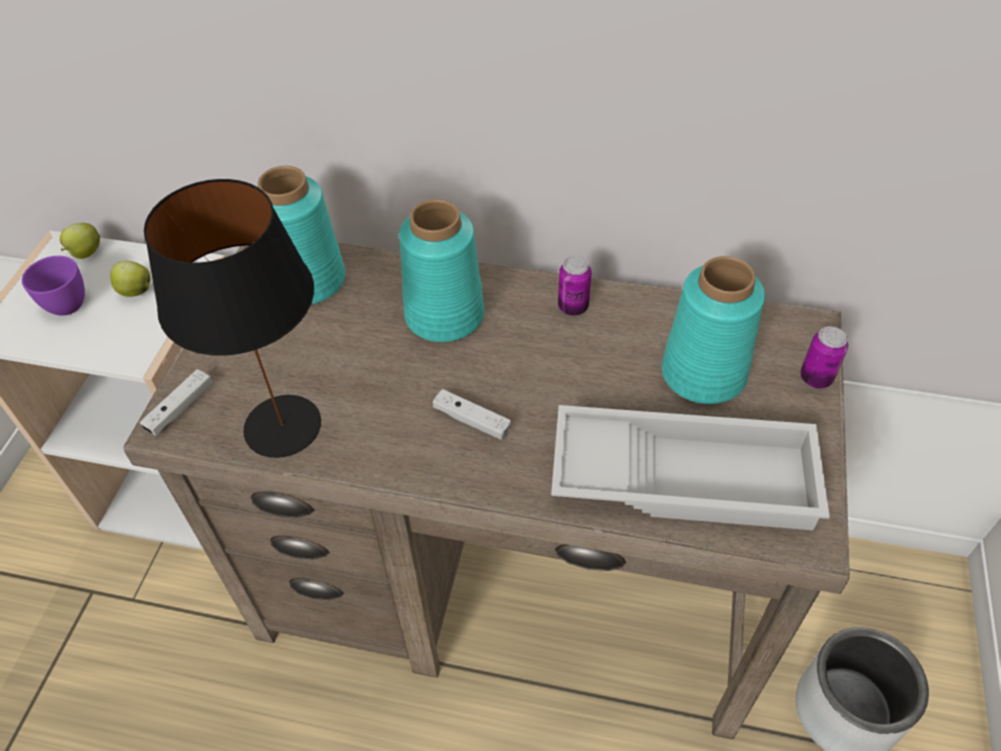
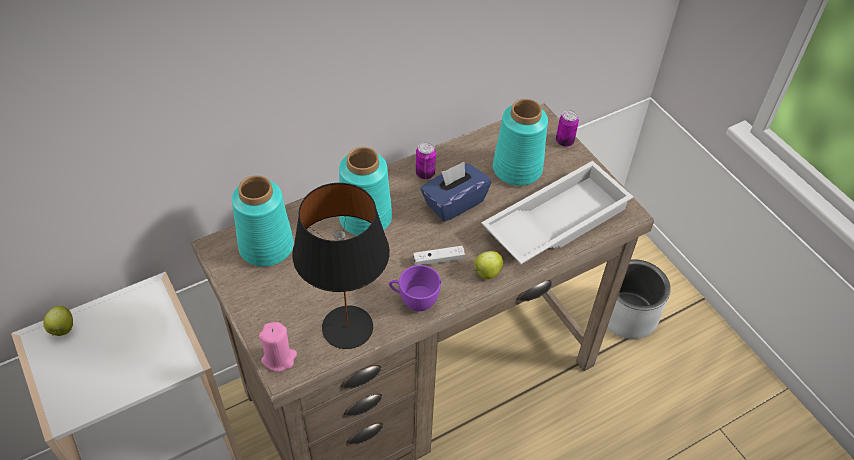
camera: 45 degrees left, 0 degrees up
(65, 301) = (89, 365): purple cup -> purple cup (414, 300)
(135, 291) = (132, 328): apple -> apple (486, 273)
(180, 408) = (279, 358): white game controller -> pink candle
(569, 364) = (454, 203): none -> blue tissue box

